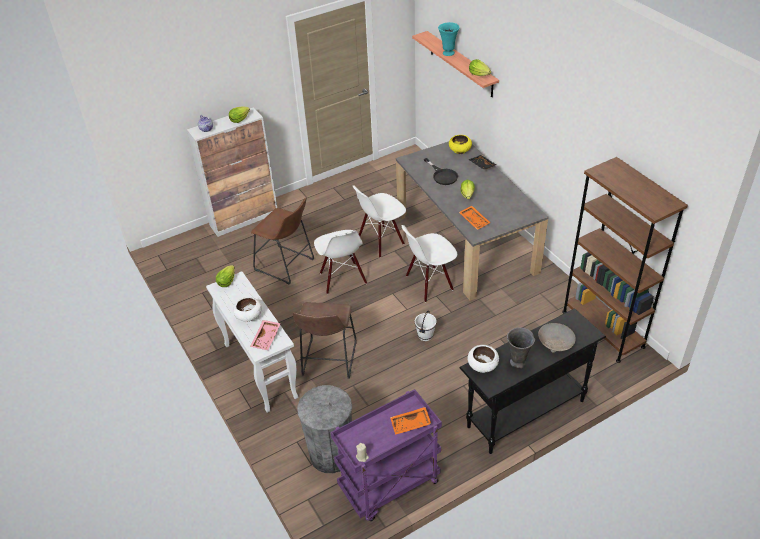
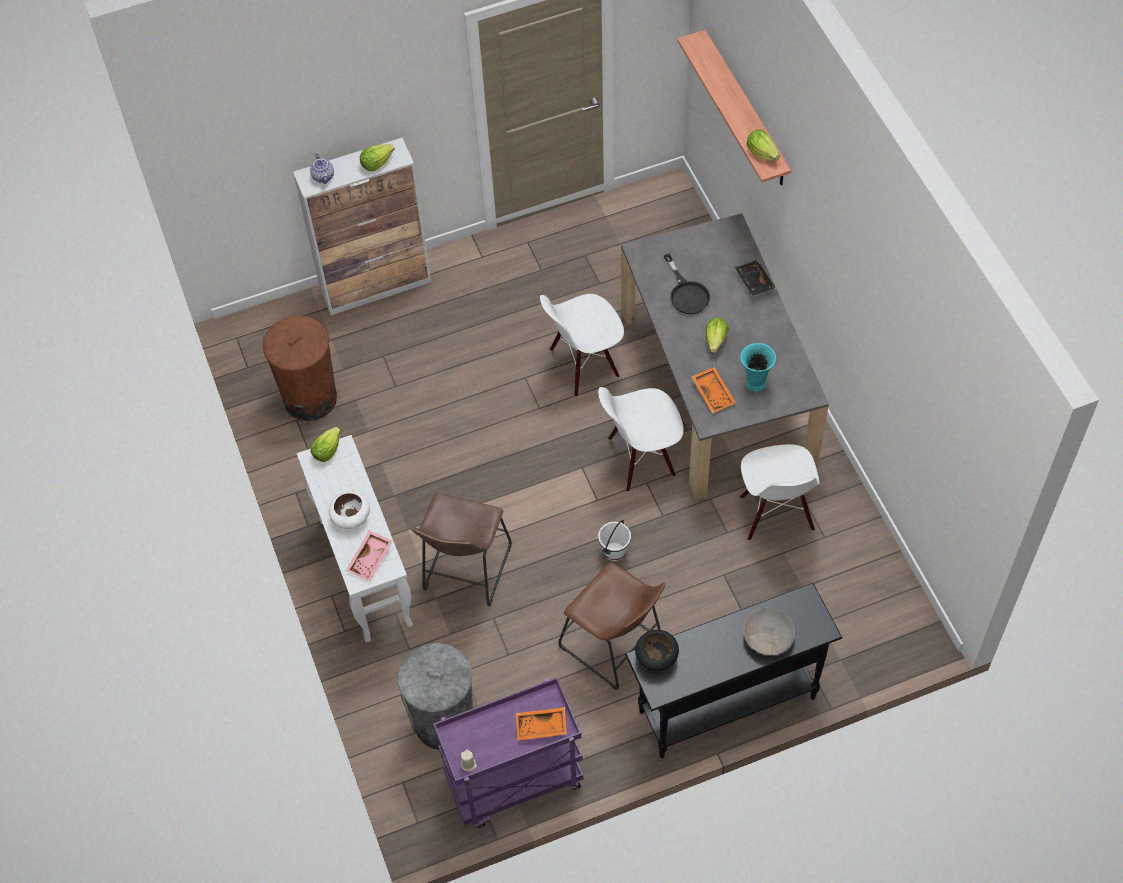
camera: 10 degrees right, 15 degrees up
(210, 280) = (310, 398): none -> brown trash can
(287, 266) = (430, 390): brown stool -> brown stool (614, 647)
(342, 278) = (511, 428): white chair -> white chair (775, 514)
(448, 53) = (725, 93): turquoise vase -> turquoise vase (755, 384)
(460, 150) = (727, 244): yellow bowl -> none
(483, 365) = (657, 657): white bowl -> black bowl
(518, 363) = (706, 661): grey vase -> none
(602, 329) = (881, 583): brown bookcase -> none

